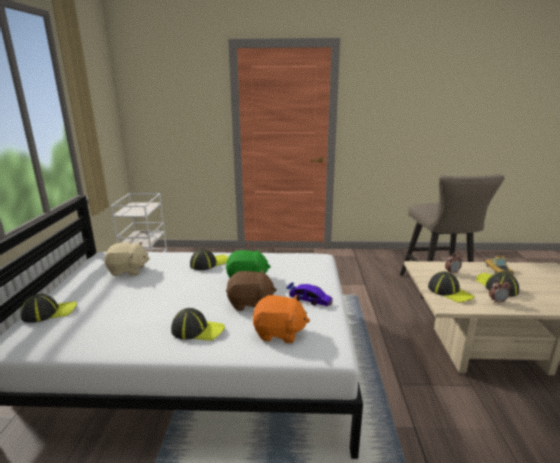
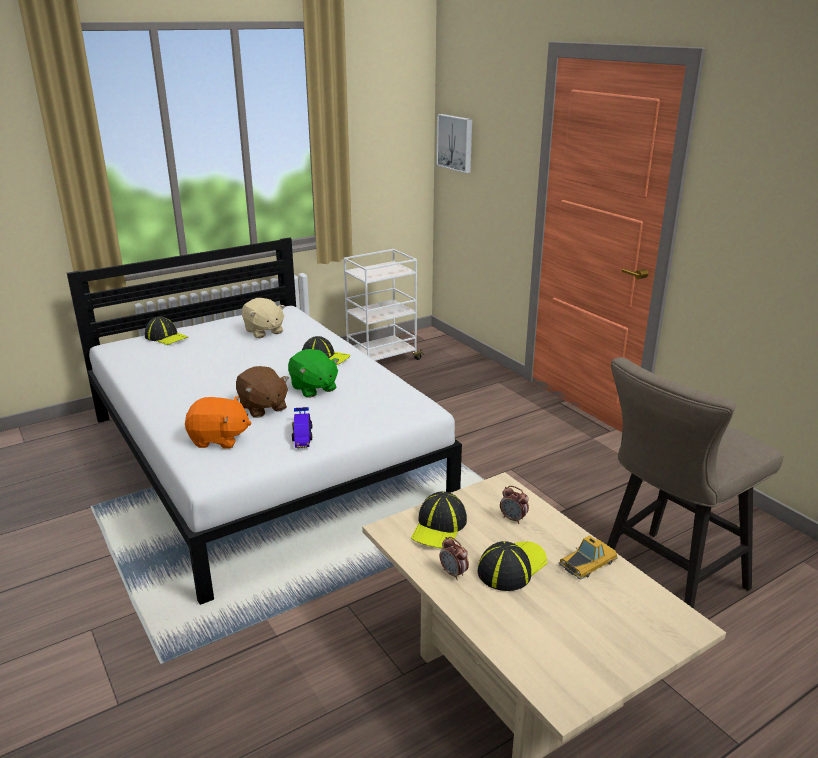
camera: 55 degrees right, 5 degrees up
(145, 113) = (456, 143): none -> picture
(197, 330) = (190, 401): cap -> none
(279, 333) = (219, 439): orange plush toy -> orange plush toy turned 60 degrees counterclockwise

